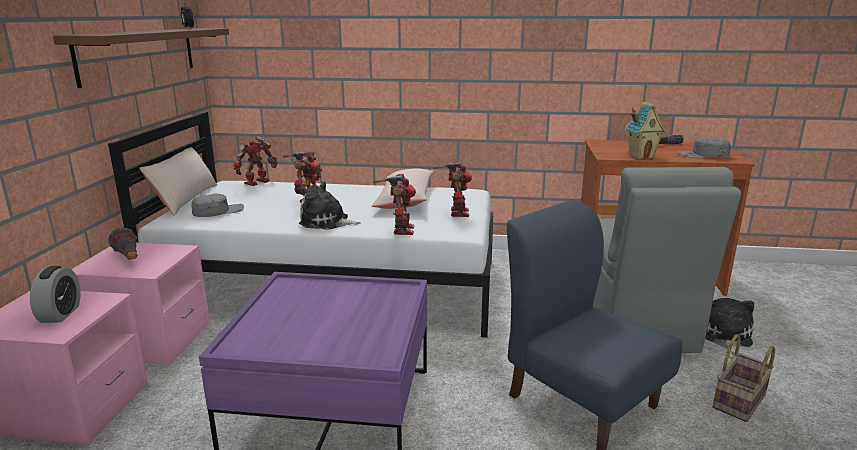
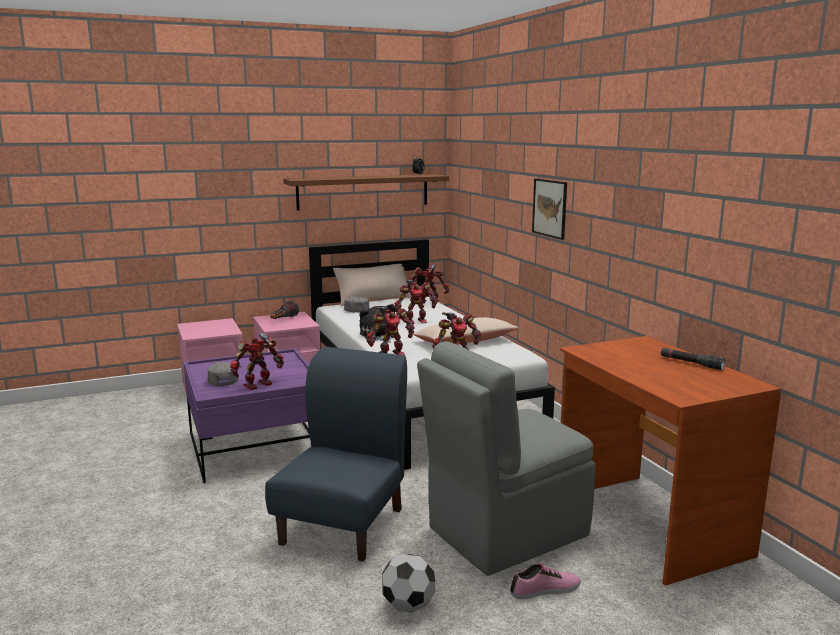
camera: 60 degrees right, 5 degrees down
(60, 314) = (209, 330): alarm clock -> none
(380, 319) = (259, 385): none -> toy robot
(425, 49) = (550, 208): none -> picture
(641, 156) = (607, 360): toy house -> none
(702, 155) = (674, 382): grey cap -> grey cap (221, 378)
(725, 336) = (545, 590): plush toy -> shoe
(740, 402) = (408, 606): basket -> football

